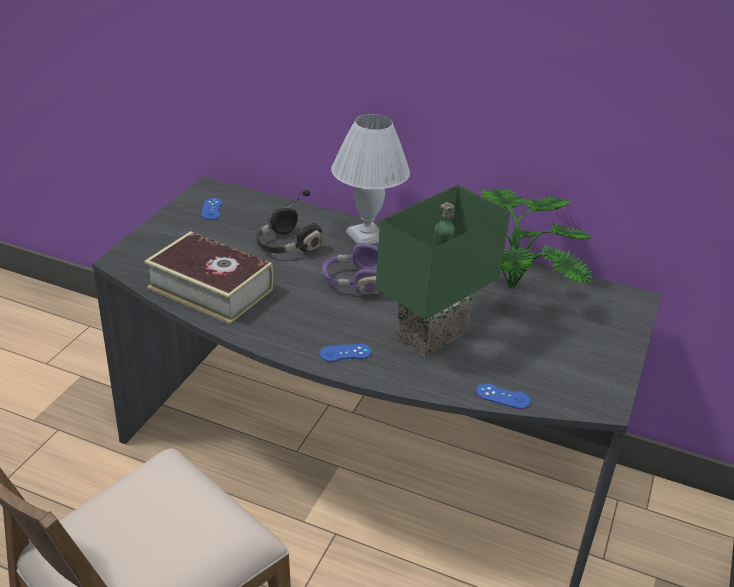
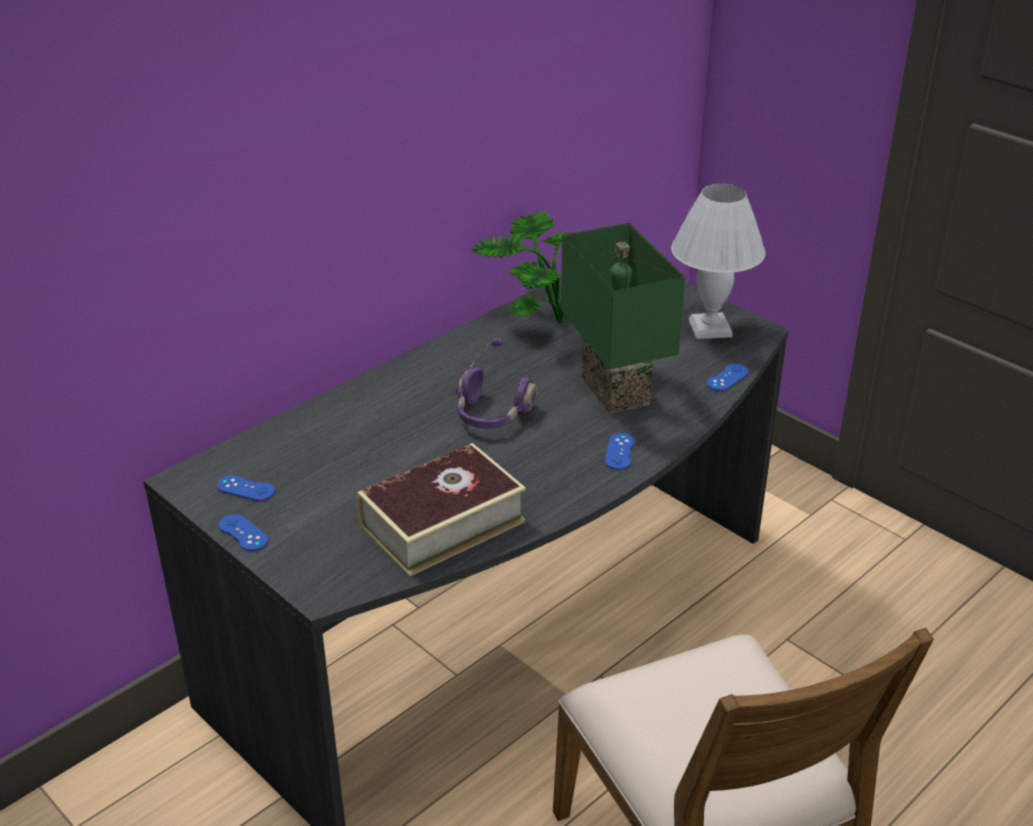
camera: 65 degrees left, 0 degrees up
(167, 219) = (243, 533): none -> blue game controller
(286, 246) = (382, 445): black headphones -> none
(365, 236) = (400, 384): white table lamp -> white table lamp (709, 329)

